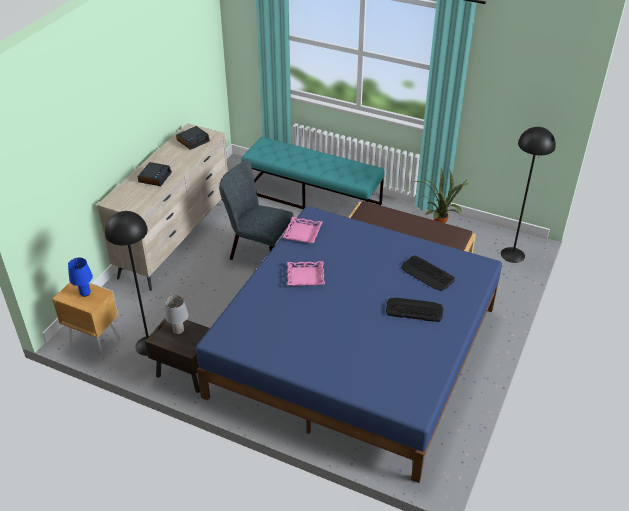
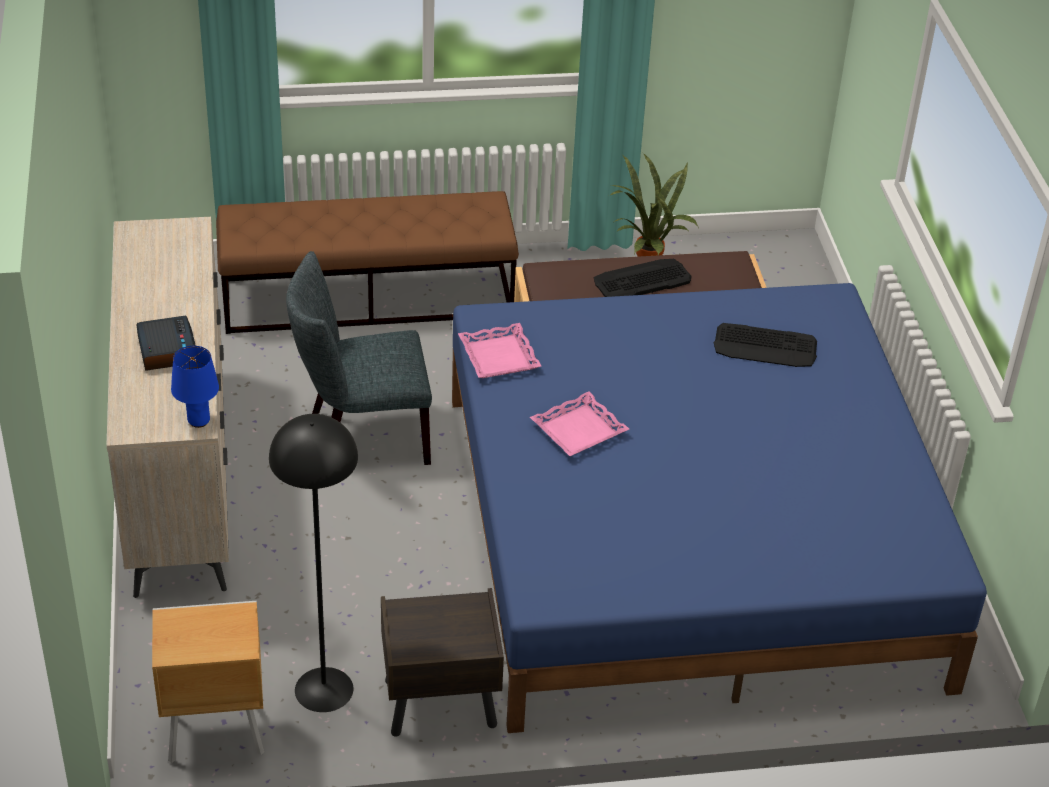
camera: 35 degrees left, 0 degrees up
(85, 293) = (209, 628): blue table lamp -> blue table lamp (199, 421)
(178, 330) = (427, 622): grey table lamp -> none
(193, 140) = (165, 252): alarm clock -> none
(312, 198) = (368, 298): turquoise bench -> brown bench
(414, 310) = (800, 414): keyboard -> keyboard (641, 280)
(513, 255) = (789, 274): black floor lamp -> none

